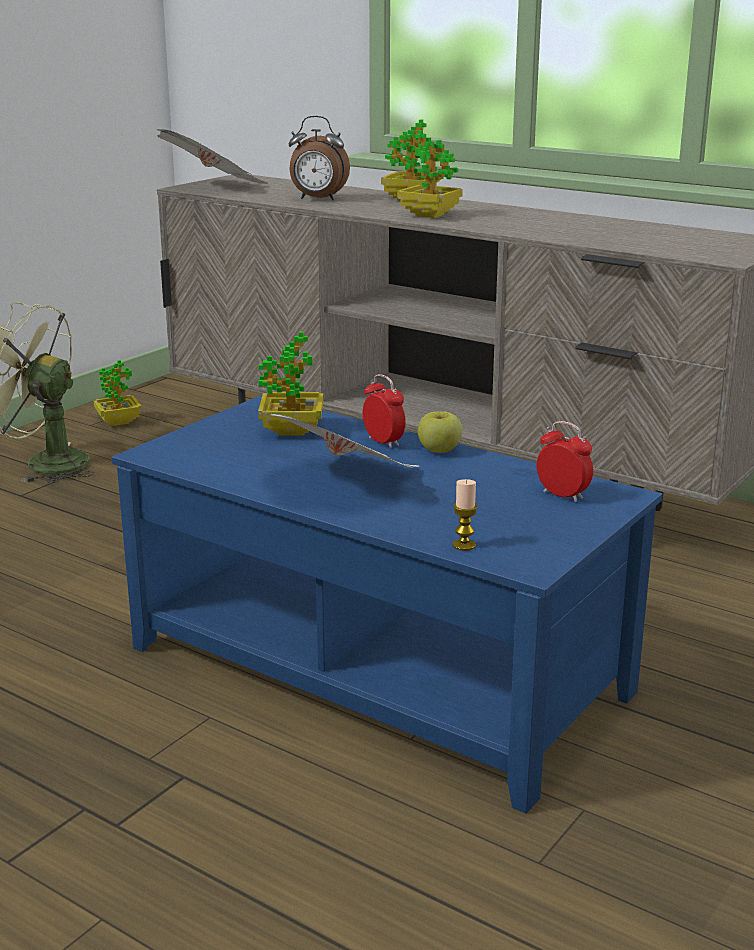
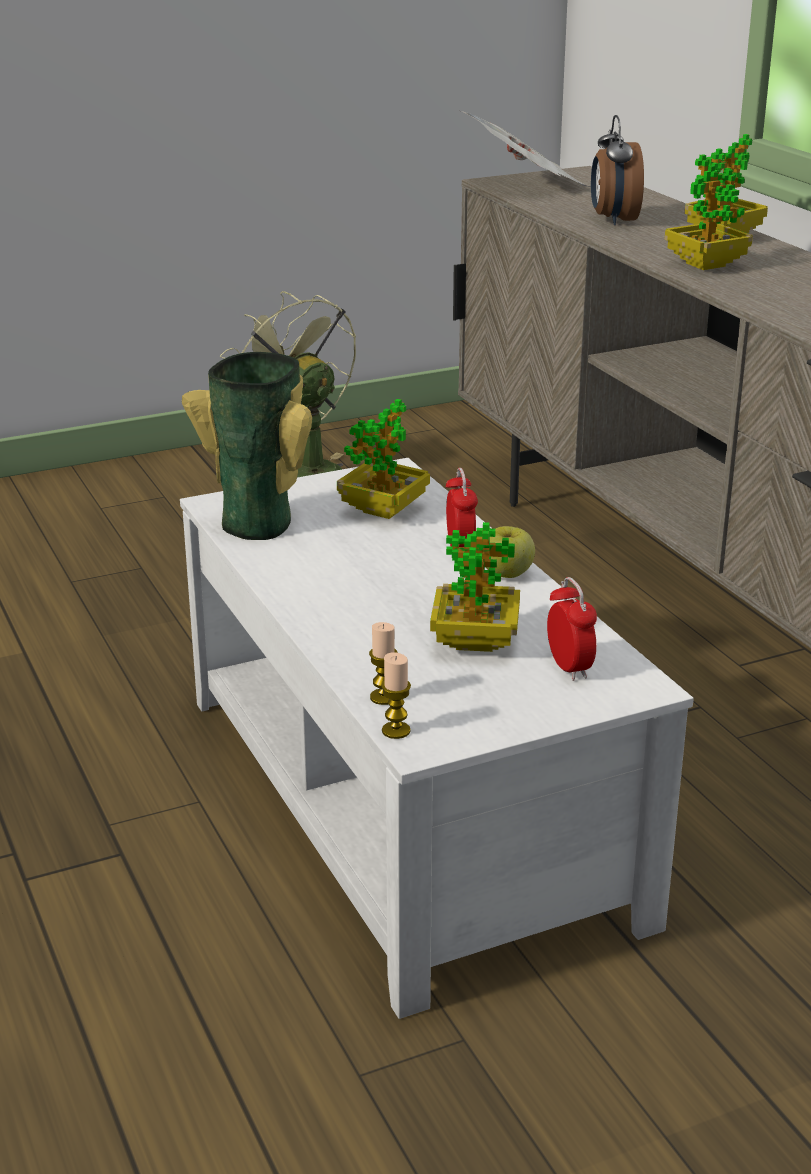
camera: 30 degrees right, 5 degrees up
(118, 422) = (414, 440): potted plant -> potted plant (475, 641)
(205, 457) = (261, 521): none -> vase
(317, 199) = (613, 220): alarm clock -> alarm clock turned 45 degrees clockwise
(345, 482) = (359, 587): newspaper -> none
(373, 670) = (400, 806): blue coffee table -> white coffee table
(503, 563) = (396, 731): none -> candle

